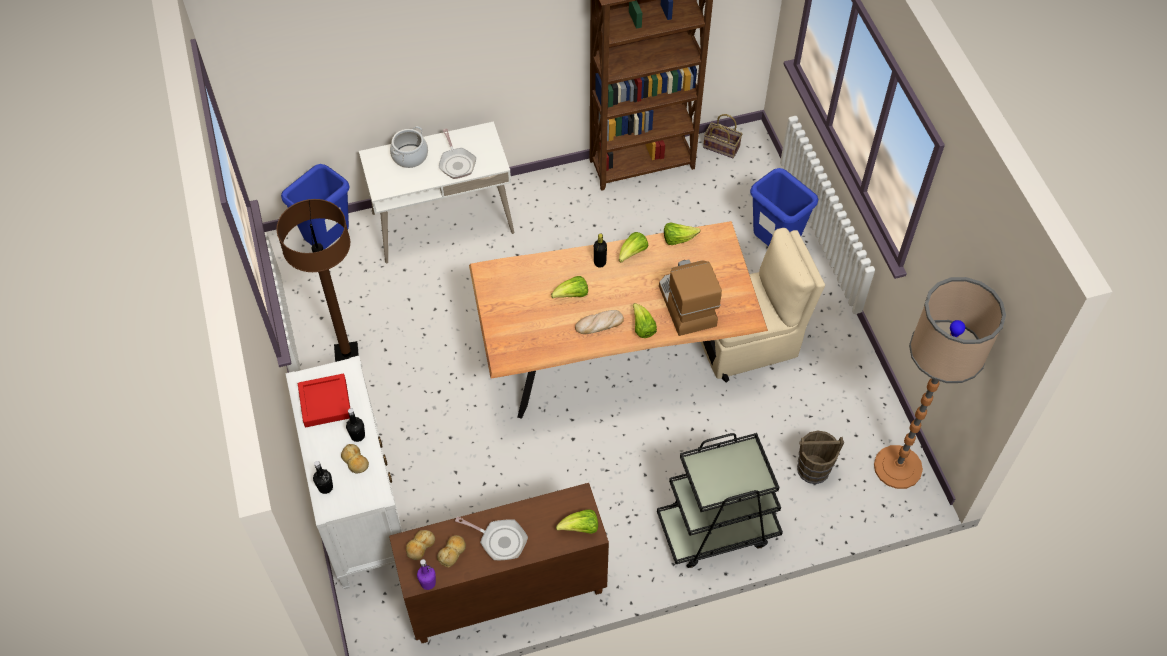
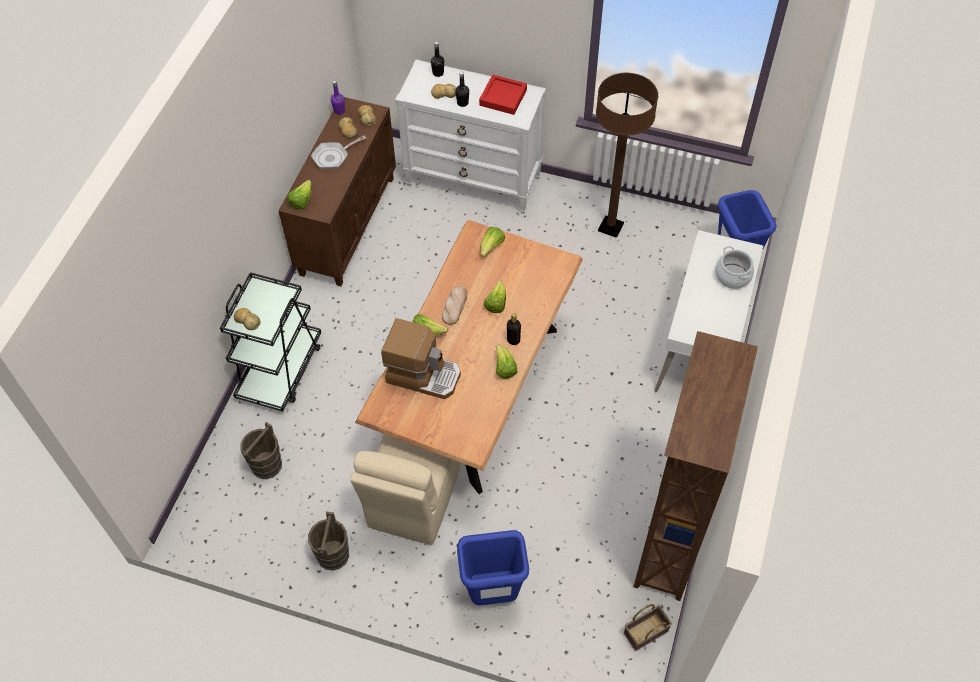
camera: 125 degrees right, 0 degrees up
(456, 163) = (701, 304): frying pan -> none
(678, 239) = (493, 411): lettuce -> lettuce (491, 247)
(750, 476) = (247, 321): none -> bread
(840, 365) = (333, 555): none -> brown bucket
(898, 467) = (214, 528): floor lamp -> none

